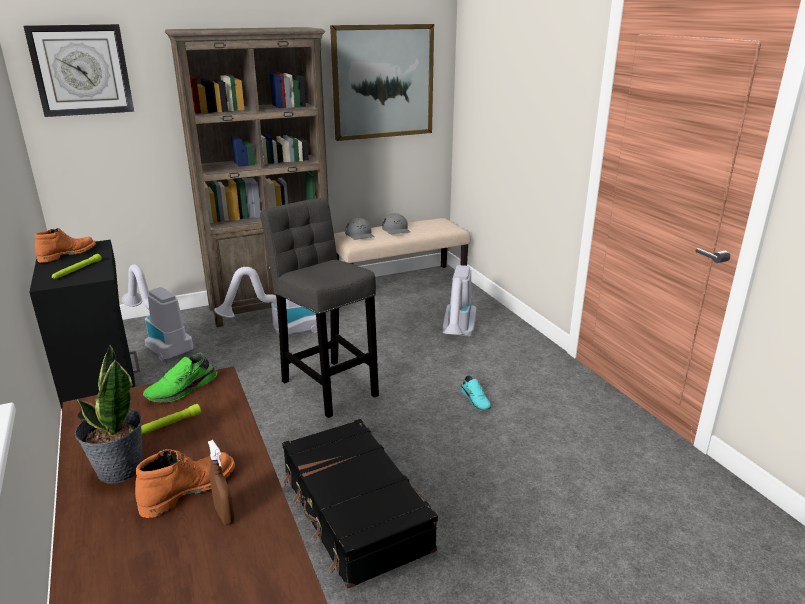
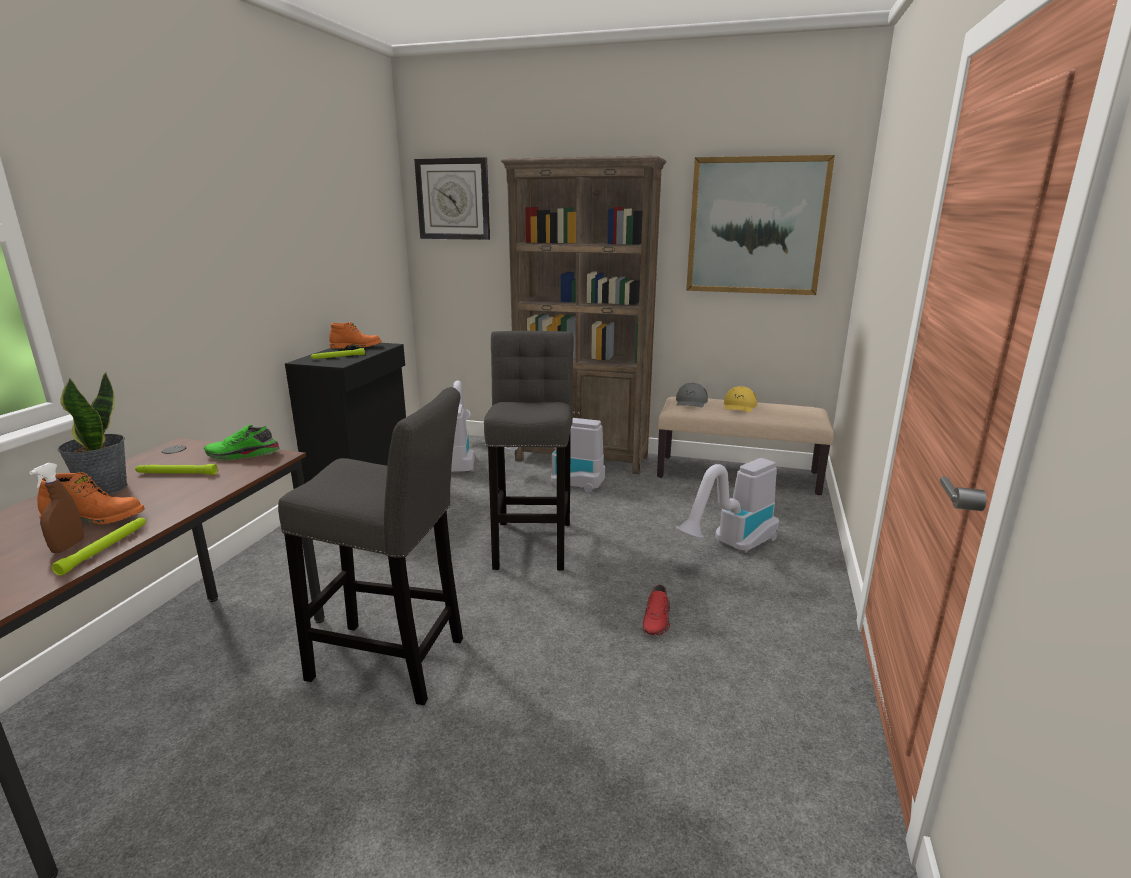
camera: 40 degrees right, 5 degrees down
(262, 499) = (106, 548): none -> green flashlight
(354, 512) = (394, 662): black suitcase -> grey stool
(396, 229) = (739, 406): grey cap -> yellow cap
(476, 400) = (657, 620): turquoise shoe -> red shoe

